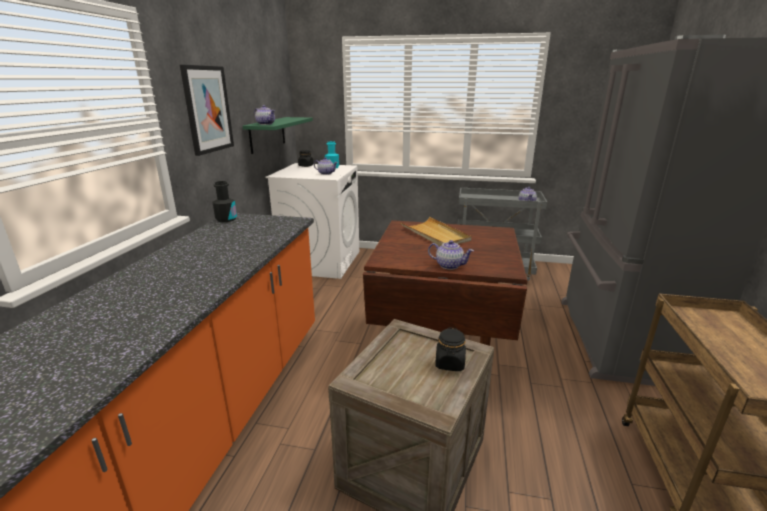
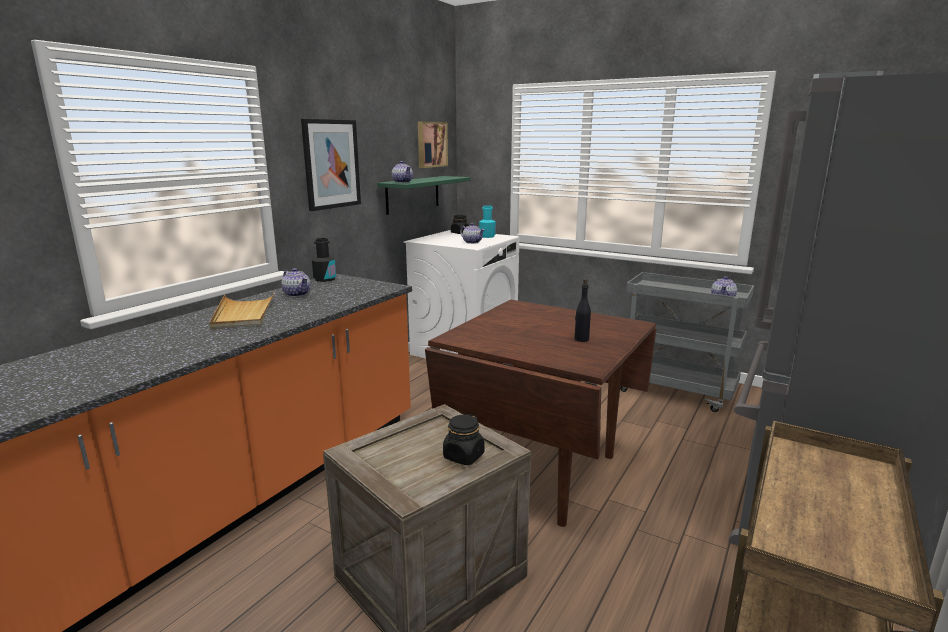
camera: 20 degrees right, 5 degrees down
(276, 89) = (431, 144): none -> picture
(435, 235) = (544, 319): beige tray -> beige tray (243, 314)
(449, 265) = (523, 352): teapot -> teapot (297, 294)
(479, 248) = (581, 339): none -> black bottle

